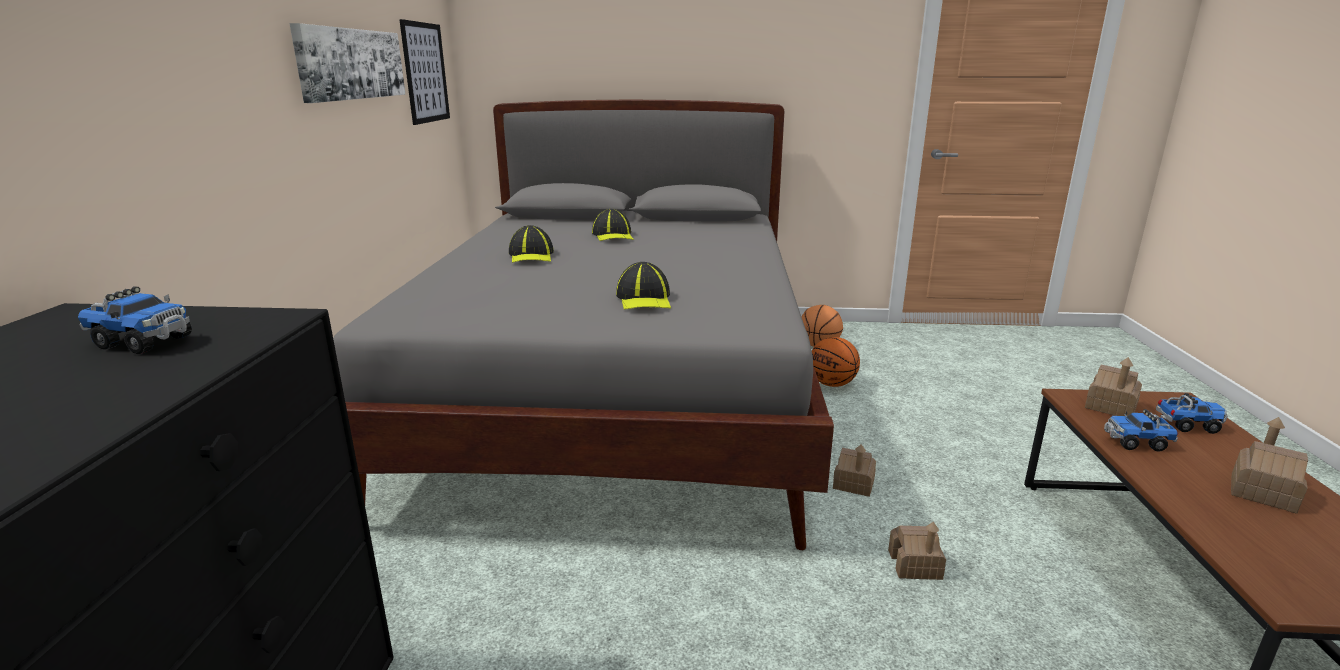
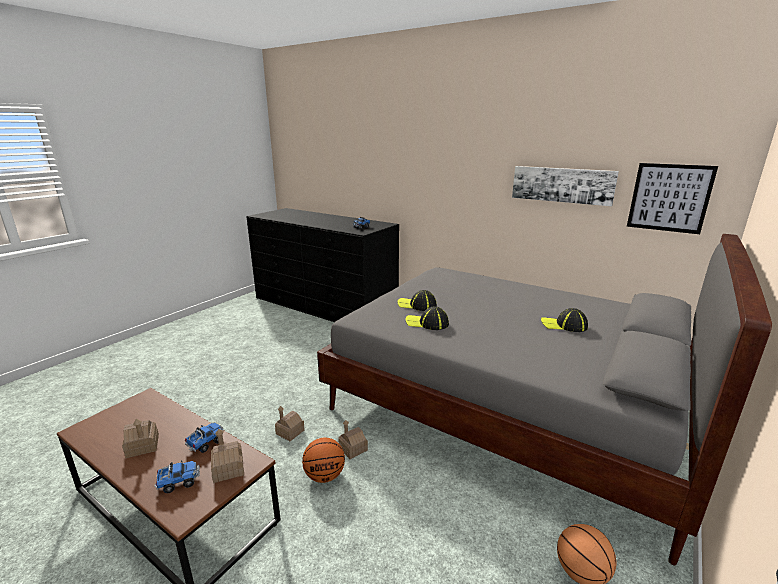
camera: 120 degrees right, 0 degrees up
(531, 256) = (514, 297): cap -> cap (427, 323)
(832, 384) = (479, 520): basketball -> basketball (324, 475)
(1187, 425) = (179, 482): toy truck -> toy truck turned 150 degrees counterclockwise

